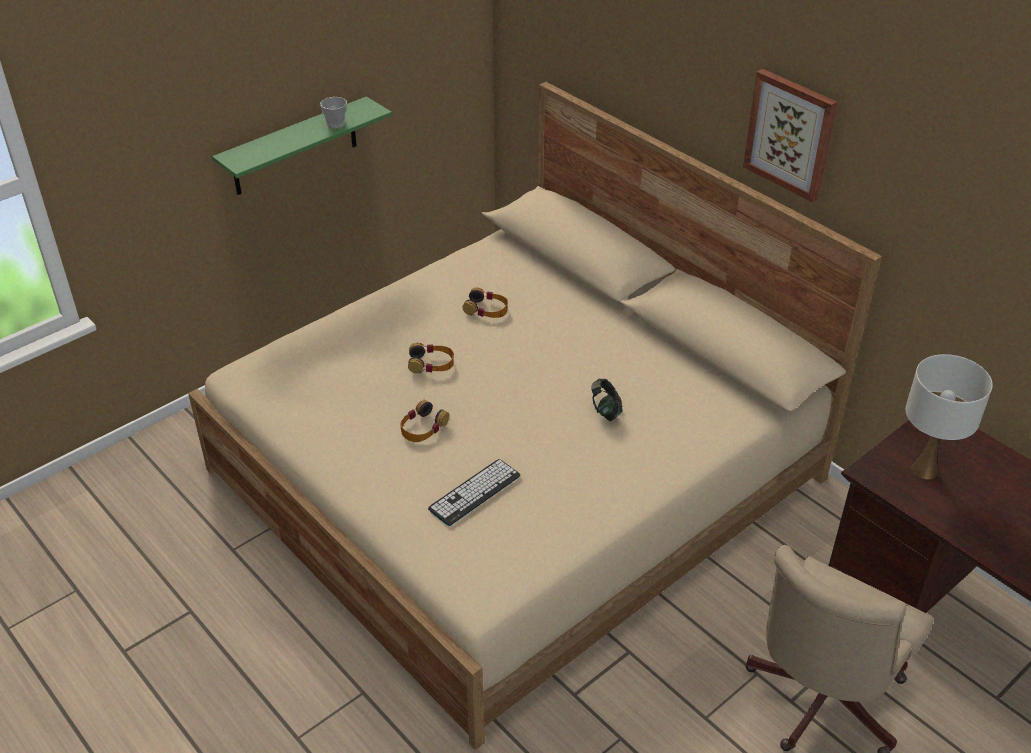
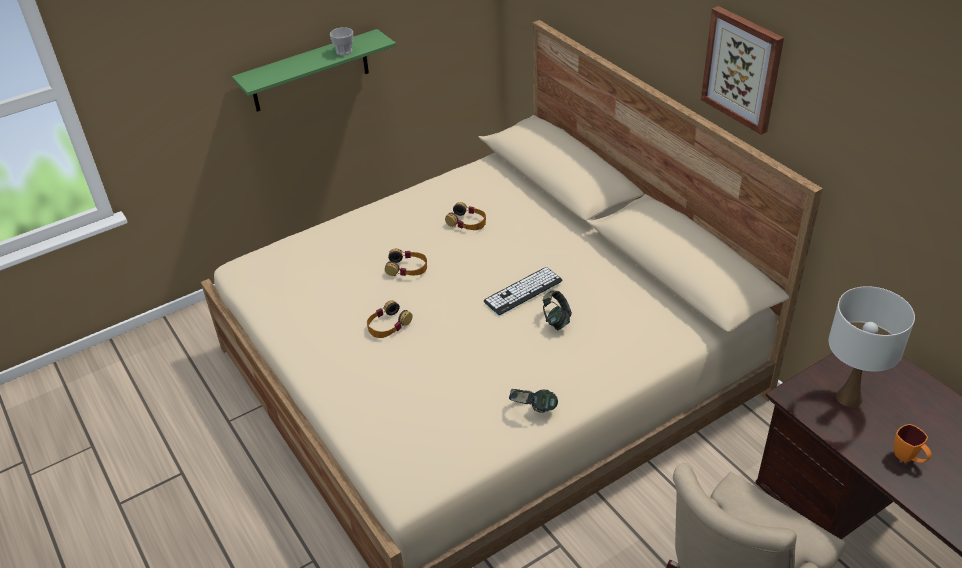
camera: 10 degrees right, 0 degrees up
(474, 492) = (421, 388): keyboard -> keyboard (523, 291)
(599, 507) = (533, 410): none -> headphones
(991, 526) = (908, 459): none -> orange mug

